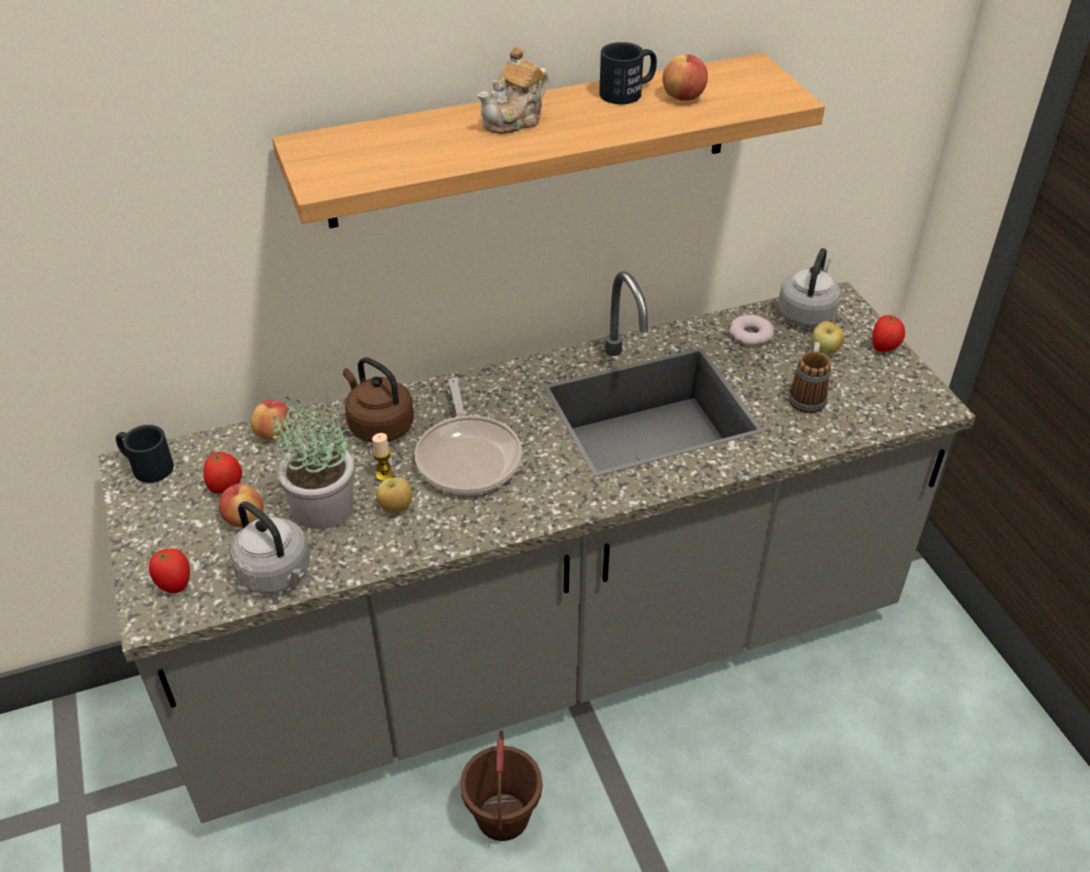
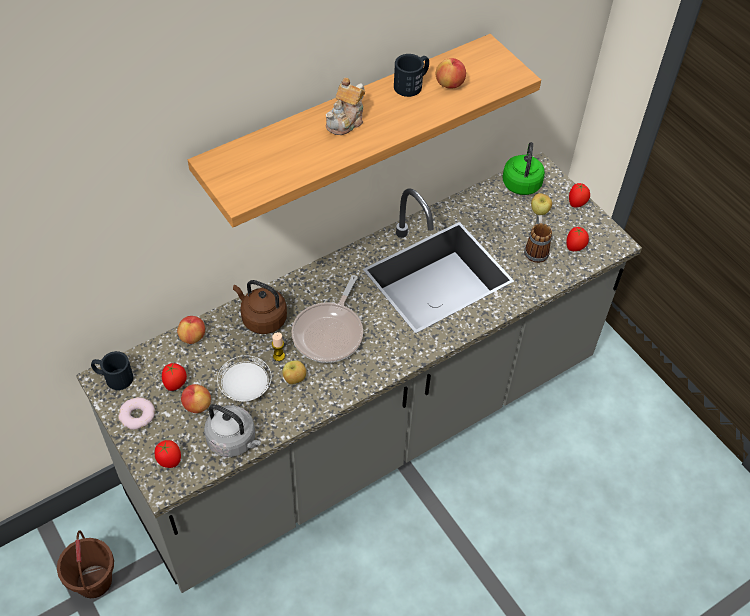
camera: 15 degrees left, 10 degrees up
(321, 507) = (245, 387): potted plant -> white plate
(468, 457) = (330, 333): frying pan -> frying pan turned 45 degrees clockwise
(502, 816) = (371, 545): brown bucket -> brown bucket (93, 581)
(751, 335) = (489, 206): donut -> donut (137, 415)
(807, 313) = (521, 182): grey kettle -> green kettle
(868, 402) = (575, 248): none -> tomato

